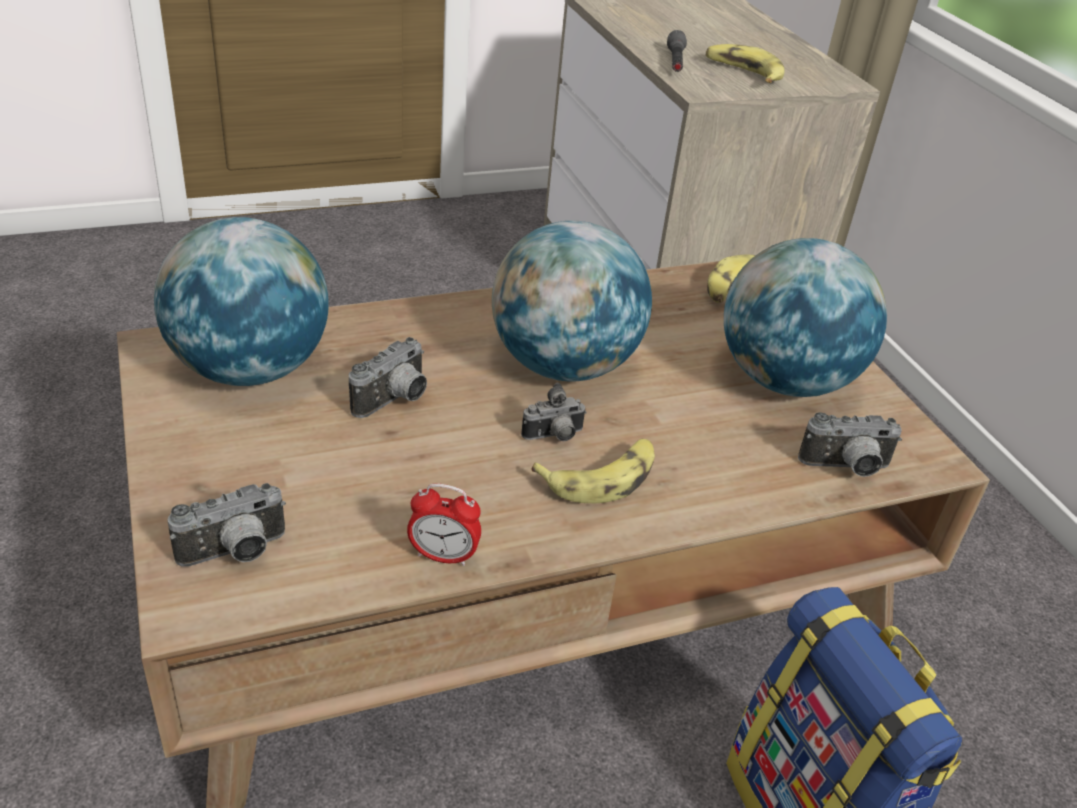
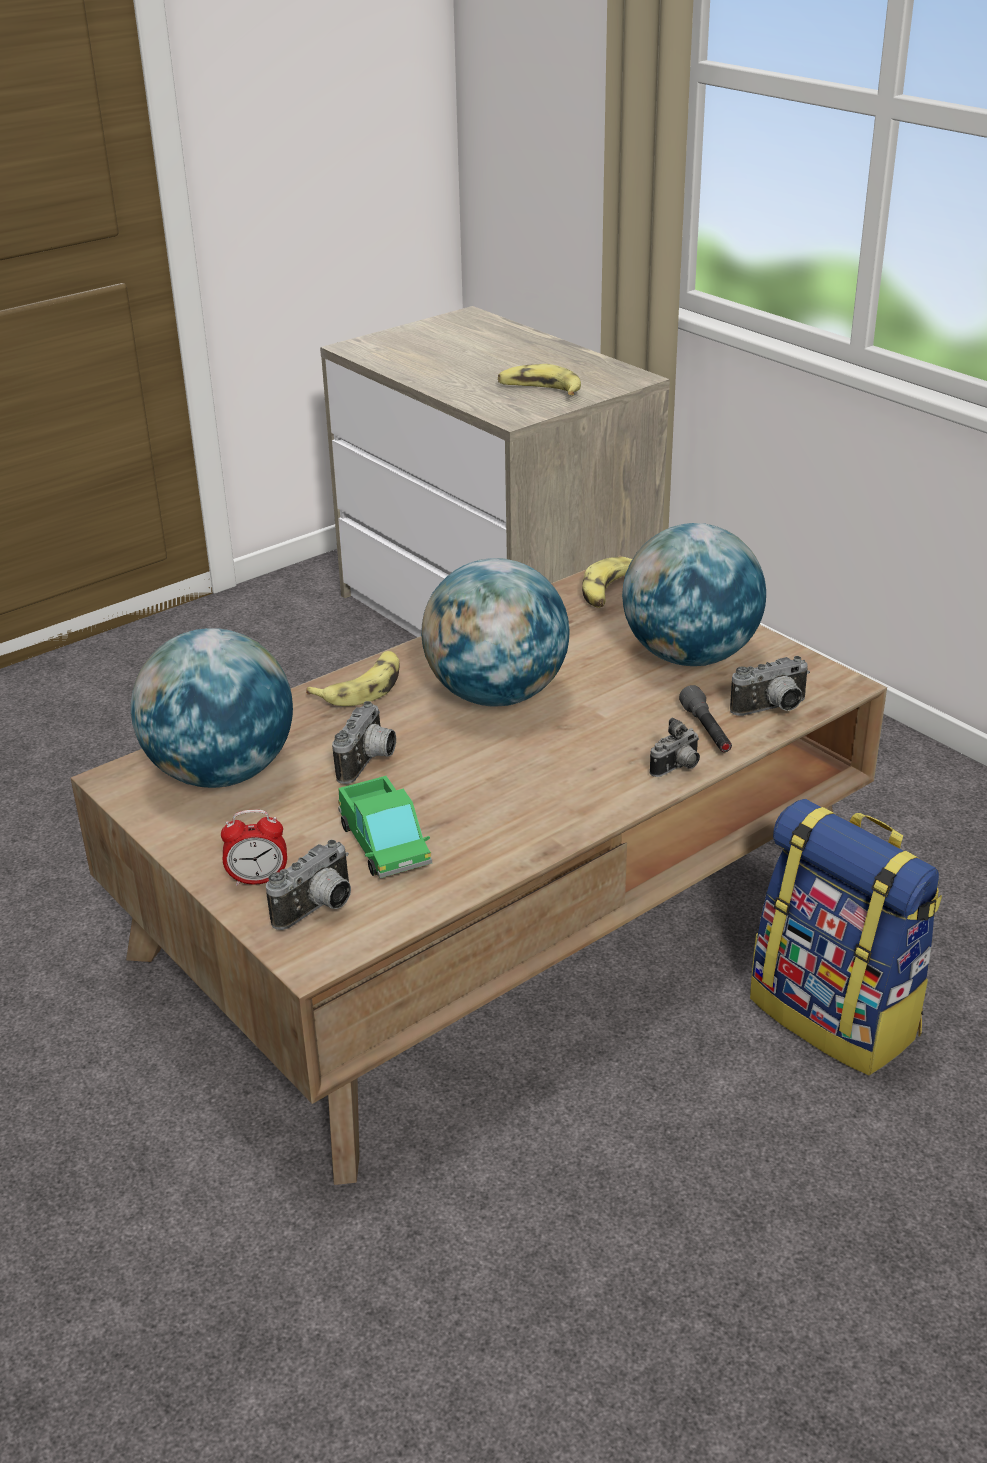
camera: 15 degrees left, 5 degrees down
(350, 498) = (384, 844): none -> toy truck
(443, 556) = (490, 862): alarm clock -> alarm clock (258, 879)
(554, 437) = (523, 752): camera -> camera (677, 768)
(601, 478) = (581, 771): banana -> banana (362, 688)
(675, 62) = (472, 395): grey flashlight -> grey flashlight (706, 731)

